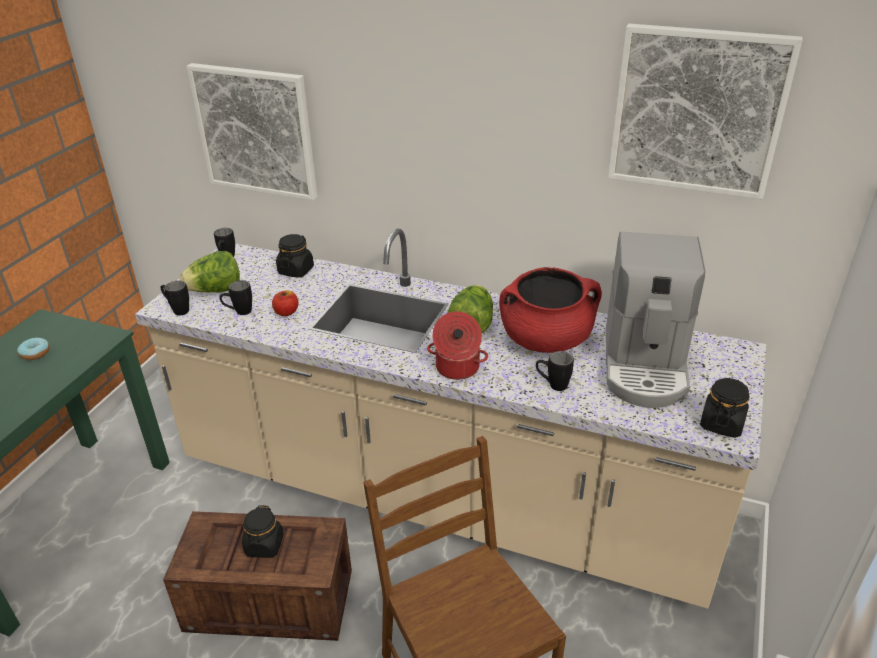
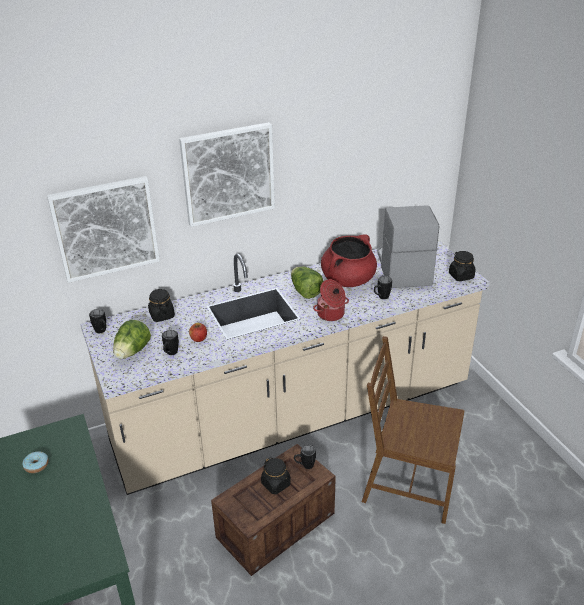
camera: 45 degrees left, 0 degrees up
(177, 310) = (128, 374): black mug -> black mug (304, 466)
(644, 365) = (402, 268): coffee machine -> coffee machine turned 150 degrees counterclockwise
(697, 111) = (386, 126): picture -> picture (228, 174)

